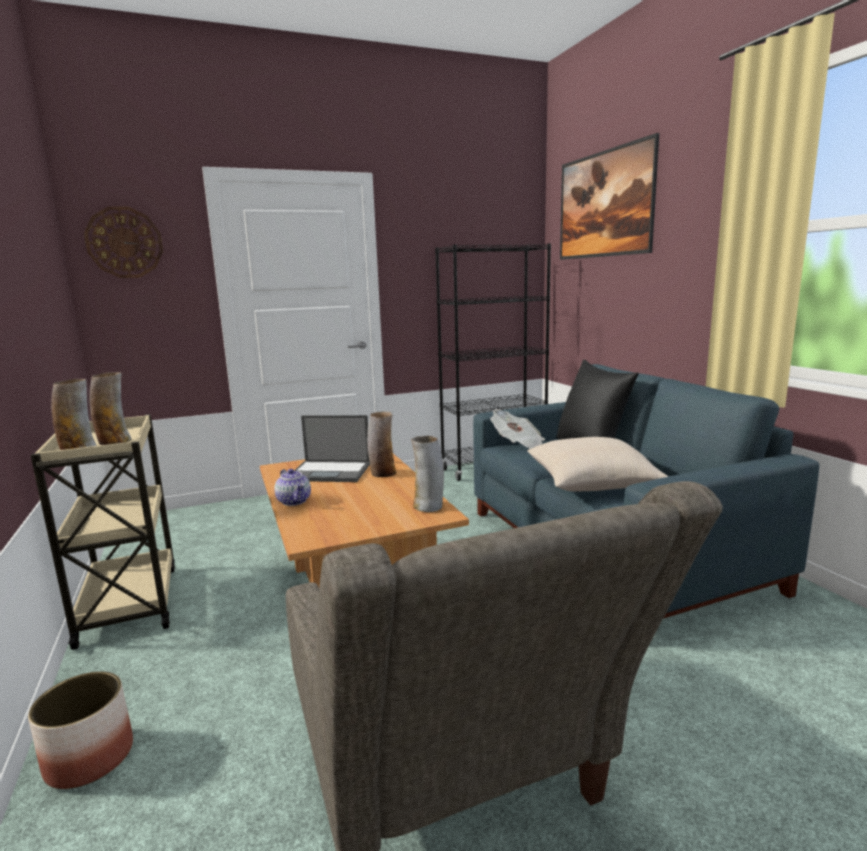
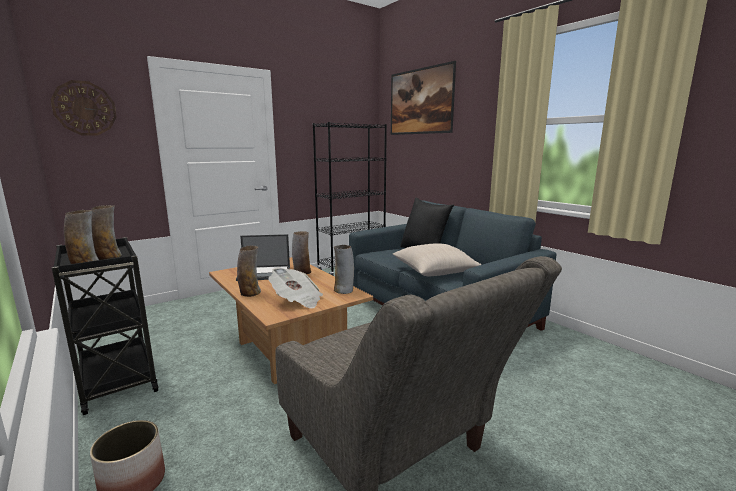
camera: 15 degrees left, 0 degrees up
(129, 603) = (117, 378): beige cart -> black cart
(294, 501) = (250, 293): teapot -> vase
(518, 444) = (379, 251): newspaper -> newspaper (297, 300)

